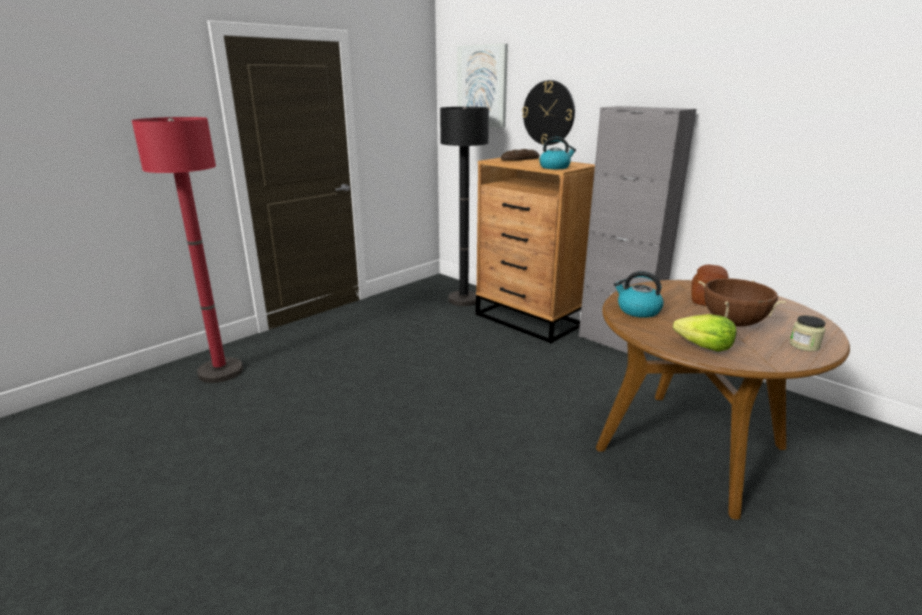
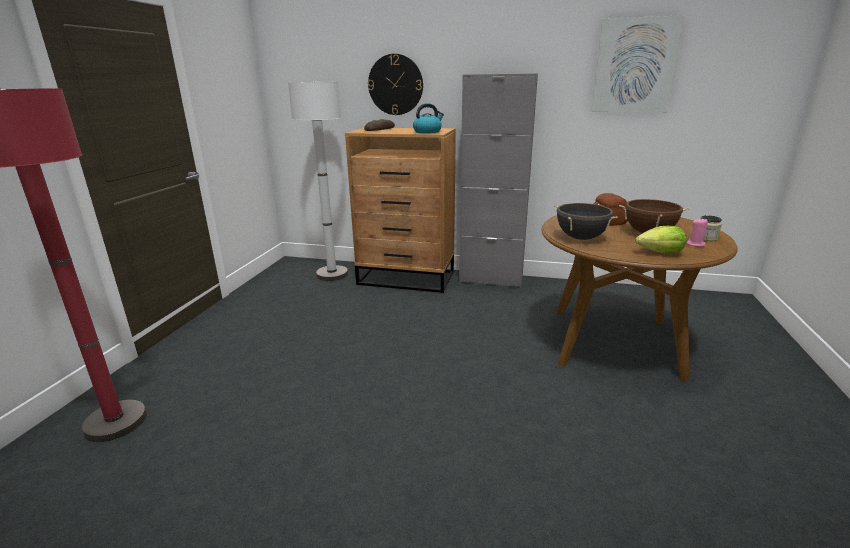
camera: 30 degrees left, 0 degrees up
(464, 299) = (332, 274): black floor lamp -> white floor lamp
(482, 86) = (316, 62): picture -> picture (634, 66)
(638, 310) = (581, 238): kettle -> black cooking pot
(772, 349) = (695, 244): none -> pink candle

